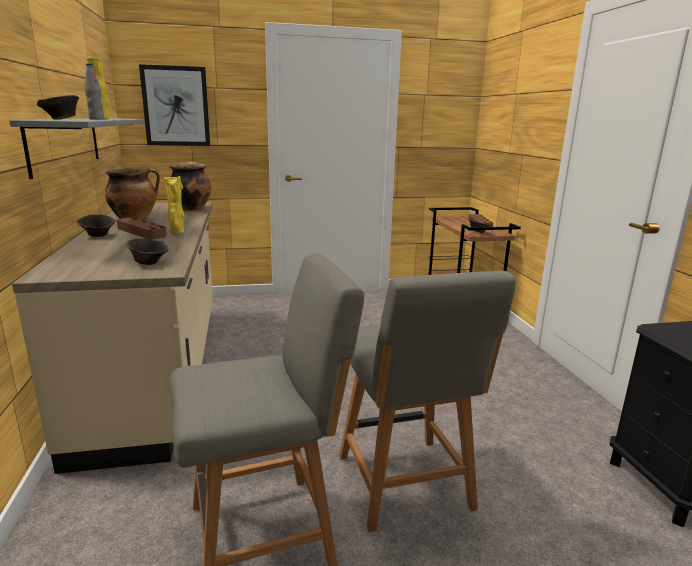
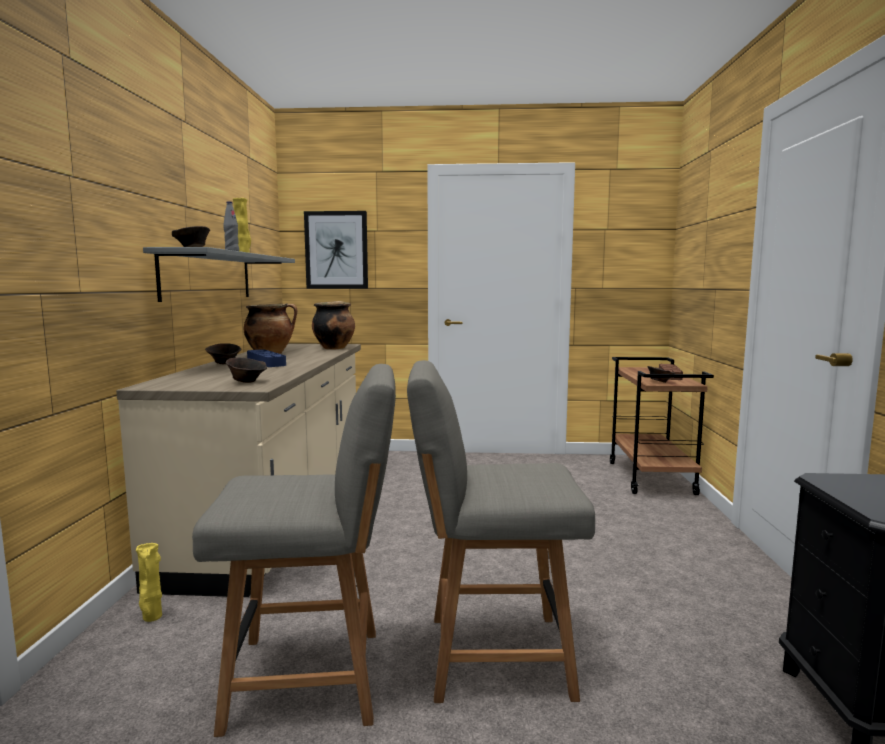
camera: 15 degrees right, 10 degrees down
(141, 232) = (266, 362): brown tray -> blue tray
(177, 232) = (299, 363): yellow vase -> yellow vase (152, 618)
(405, 485) = (491, 655): grey chair -> grey chair turned 90 degrees clockwise

